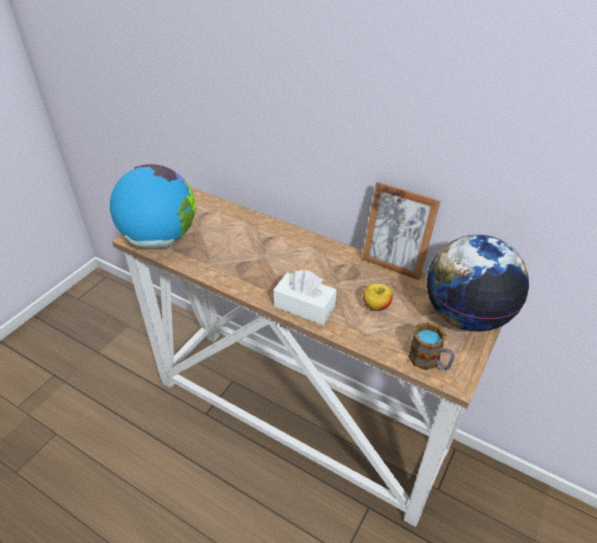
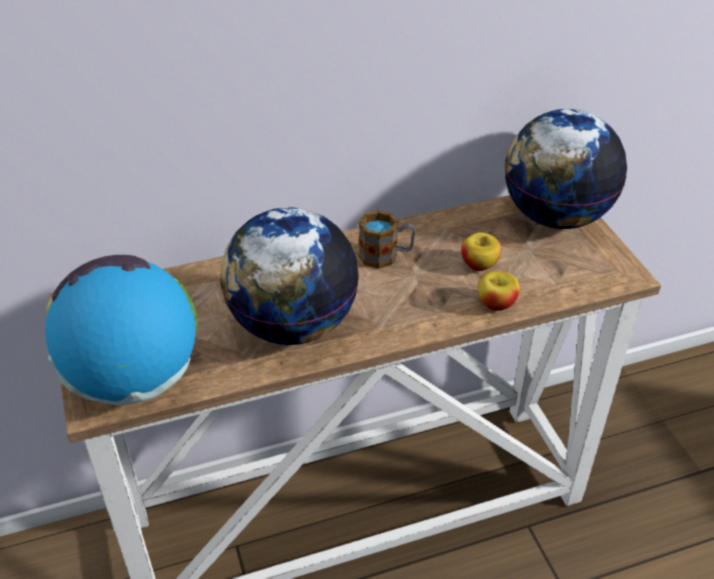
camera: 50 degrees left, 0 degrees up
(246, 264) = (292, 324): none -> globe
(304, 306) = (421, 316): white tissue box -> none
(351, 330) = (496, 303): none -> apple
(393, 264) = (431, 215): picture frame -> none
(429, 361) = (590, 276): mug -> mug (386, 255)

